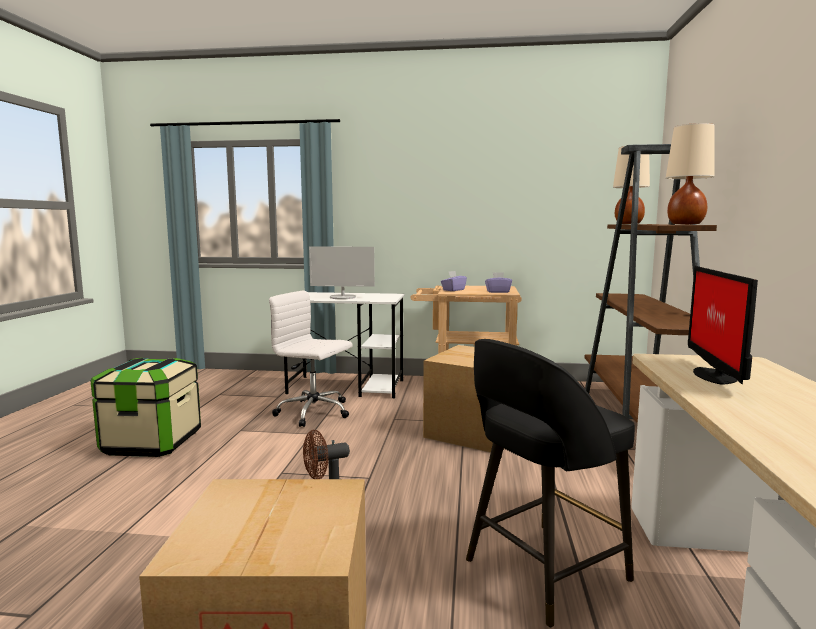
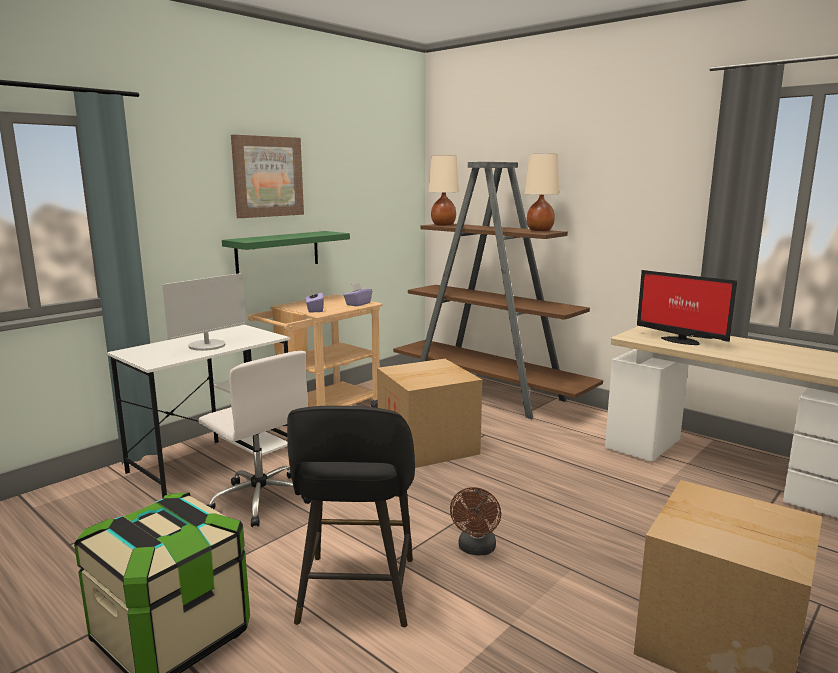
camera: 55 degrees left, 5 degrees up
(315, 412) = (260, 499): white office chair -> white office chair turned 105 degrees counterclockwise
(450, 177) = (267, 176): none -> picture
(455, 240) = (278, 251): none -> green shelf
(542, 571) = (655, 504): black stool -> black stool (356, 593)

